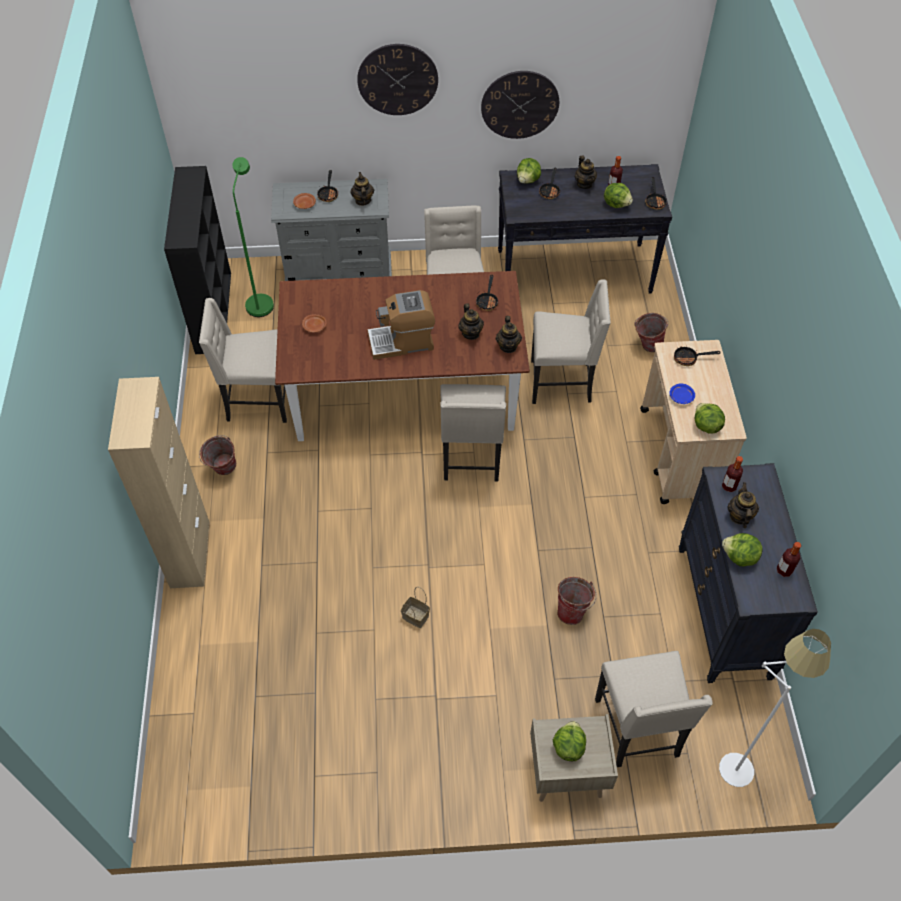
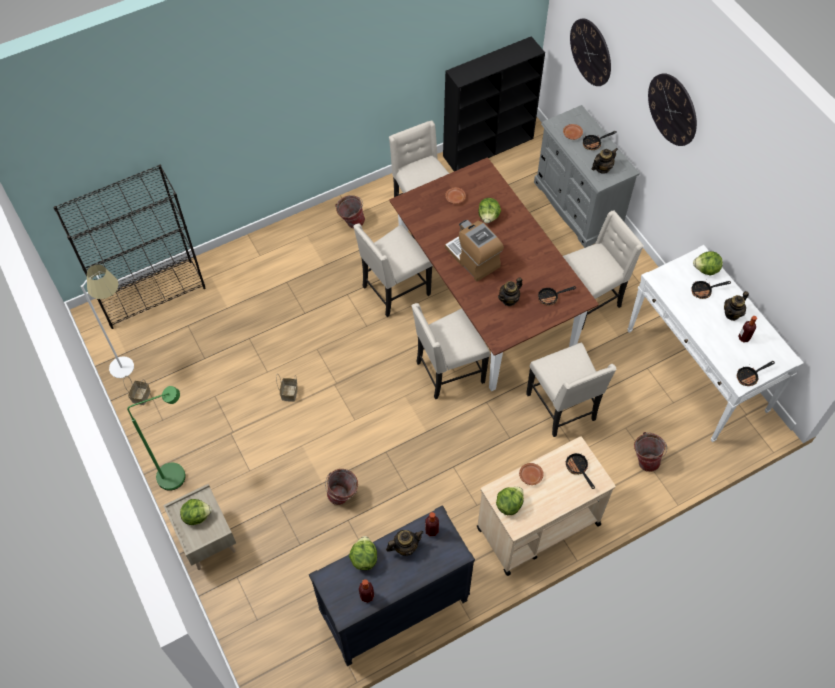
camera: 65 degrees right, 5 degrees up
(180, 723) = (152, 294): none -> black bookcase
(190, 554) = (275, 237): beige cabinet -> none
(261, 301) = (518, 170): green floor lamp -> green floor lamp (179, 474)
(327, 787) = (141, 395): none -> basket
(508, 346) = (510, 330): teapot -> none
(520, 104) = (735, 210): wall clock -> wall clock (591, 52)
(574, 271) = (697, 370): black console table -> white console table
(616, 204) = (724, 347): lettuce -> lettuce (488, 217)
(638, 729) = (262, 578): beige chair -> beige chair (394, 291)
(681, 397) = (530, 476): blue plate -> brown plate
(742, 756) = (271, 661): white floor lamp -> white floor lamp (132, 368)

